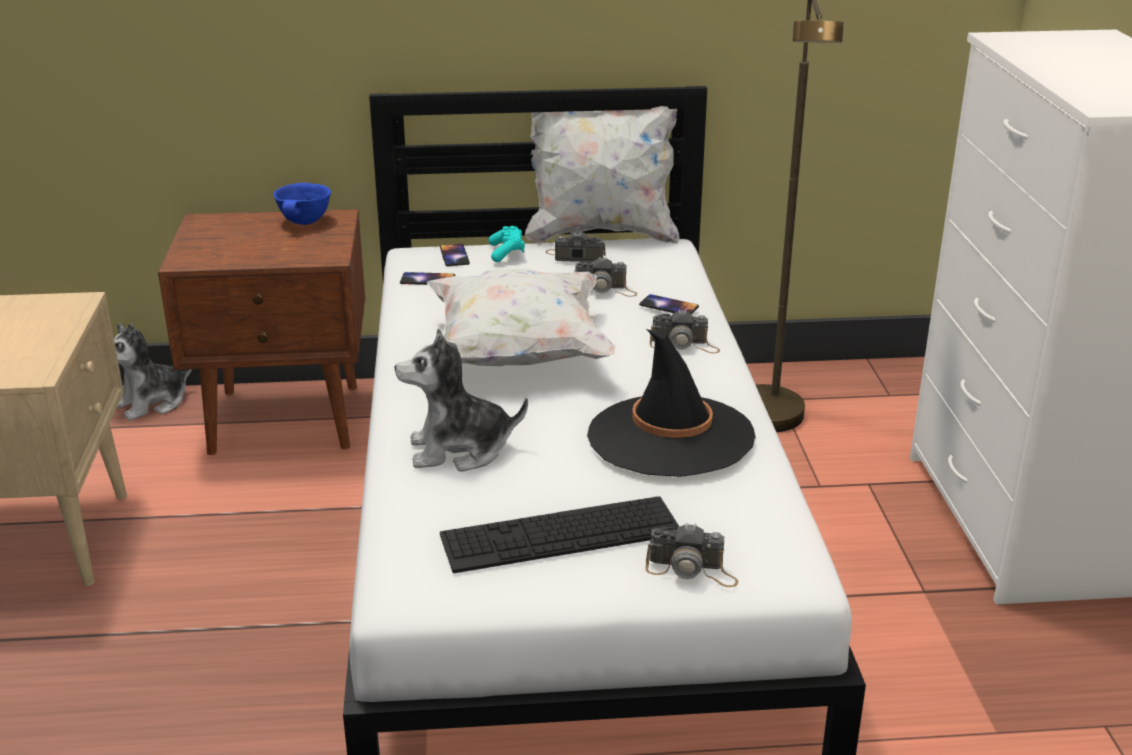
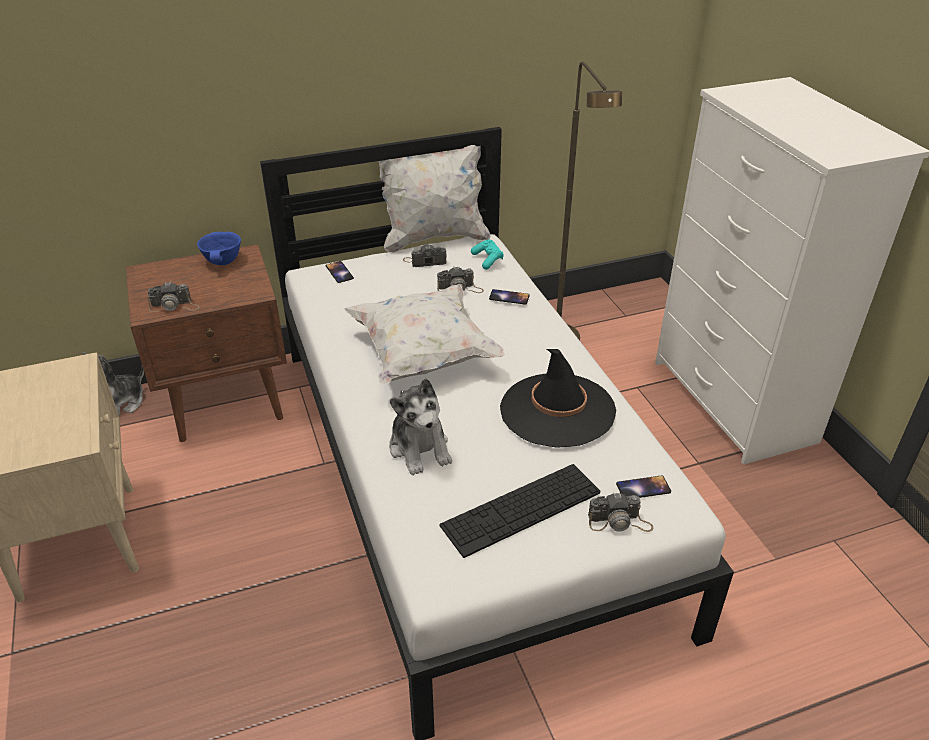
camera: 15 degrees left, 10 degrees up
(427, 279) = (329, 297): phone -> phone (643, 488)
(459, 450) = (420, 448): plush toy -> plush toy turned 90 degrees counterclockwise
(506, 252) = (376, 264): turquoise game controller -> turquoise game controller (487, 260)
(684, 345) = (532, 329): camera -> camera (174, 306)

